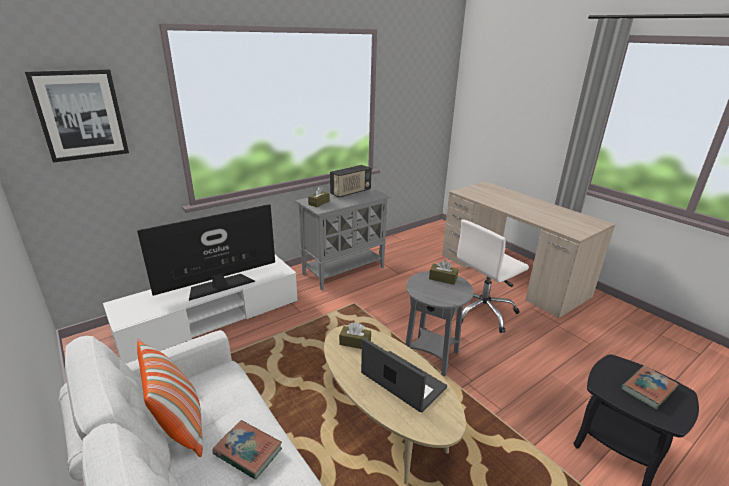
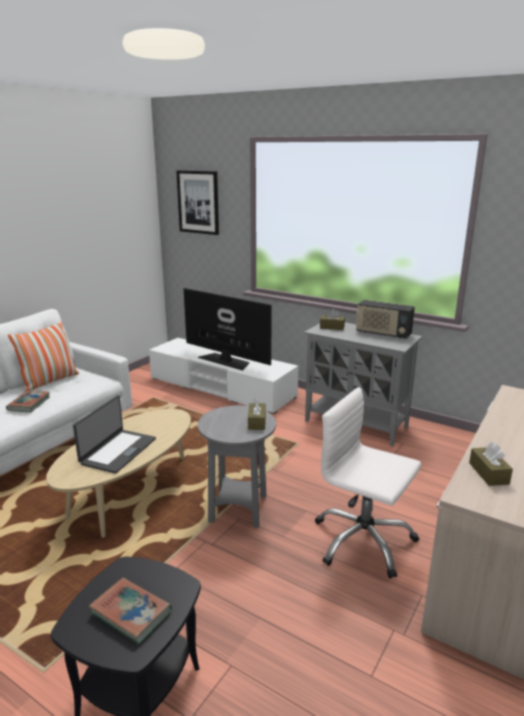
camera: 70 degrees right, 5 degrees down
(355, 342) = (163, 421): brown tissue box -> brown tissue box (488, 473)

